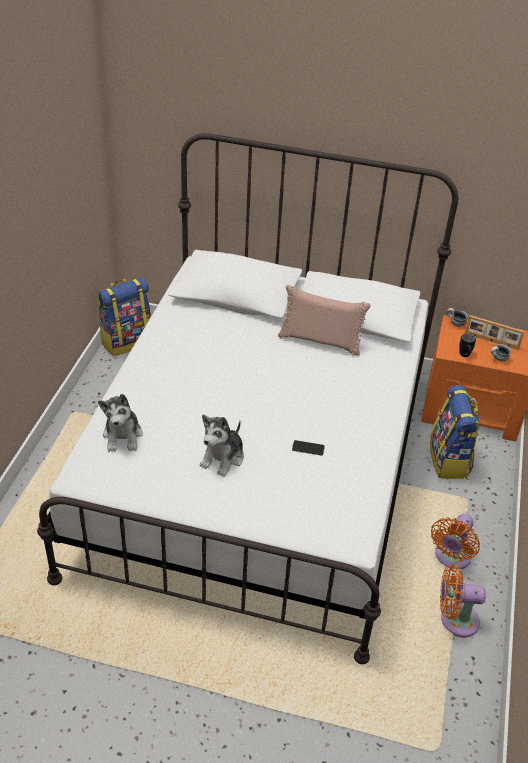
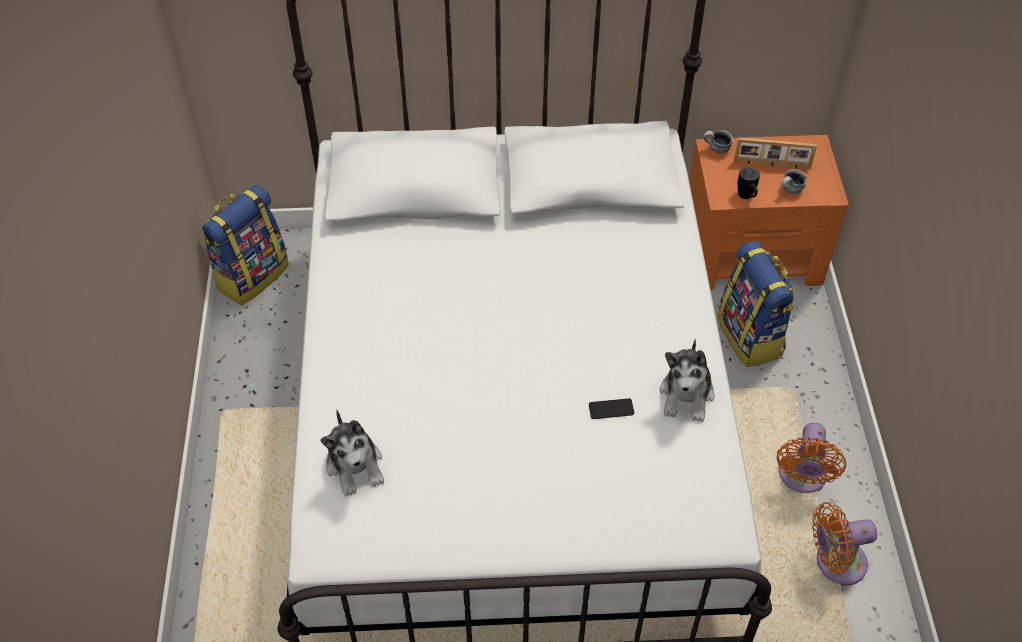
camera: 15 degrees left, 10 degrees up
(223, 458) = (506, 458): plush toy -> plush toy (687, 395)
(320, 341) = (561, 235): beige pillow -> none

